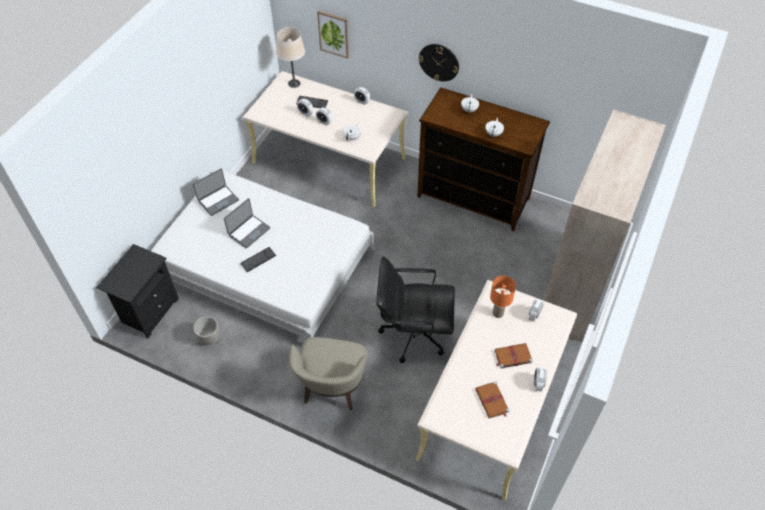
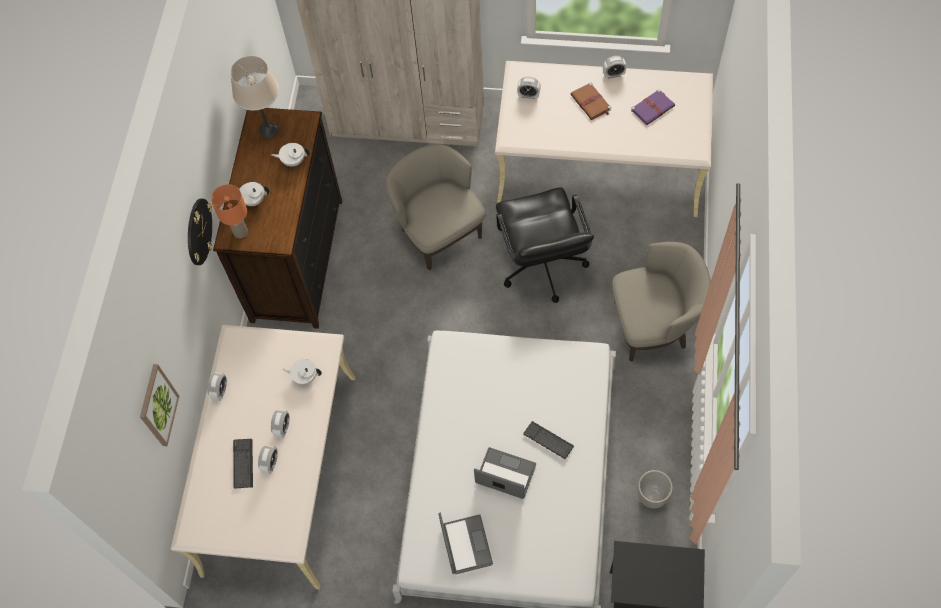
camera: 105 degrees left, 10 degrees up
(218, 200) = (465, 545): laptop -> laptop turned 45 degrees clockwise
(294, 83) = (203, 511): beige table lamp -> beige table lamp (268, 130)
(466, 279) = (438, 232): none -> beige armchair
(492, 401) = (653, 108): brown book -> purple book
(498, 313) = (540, 128): orange table lamp -> orange table lamp (240, 232)

